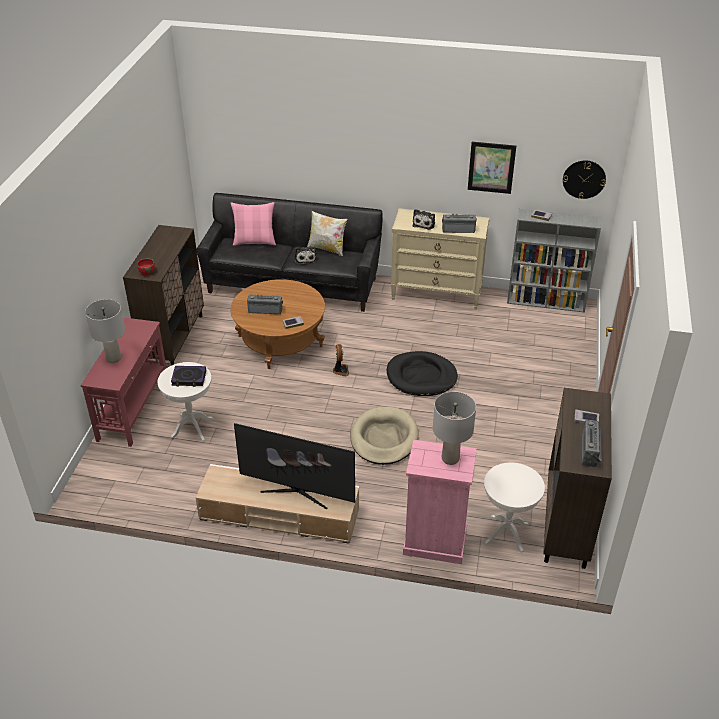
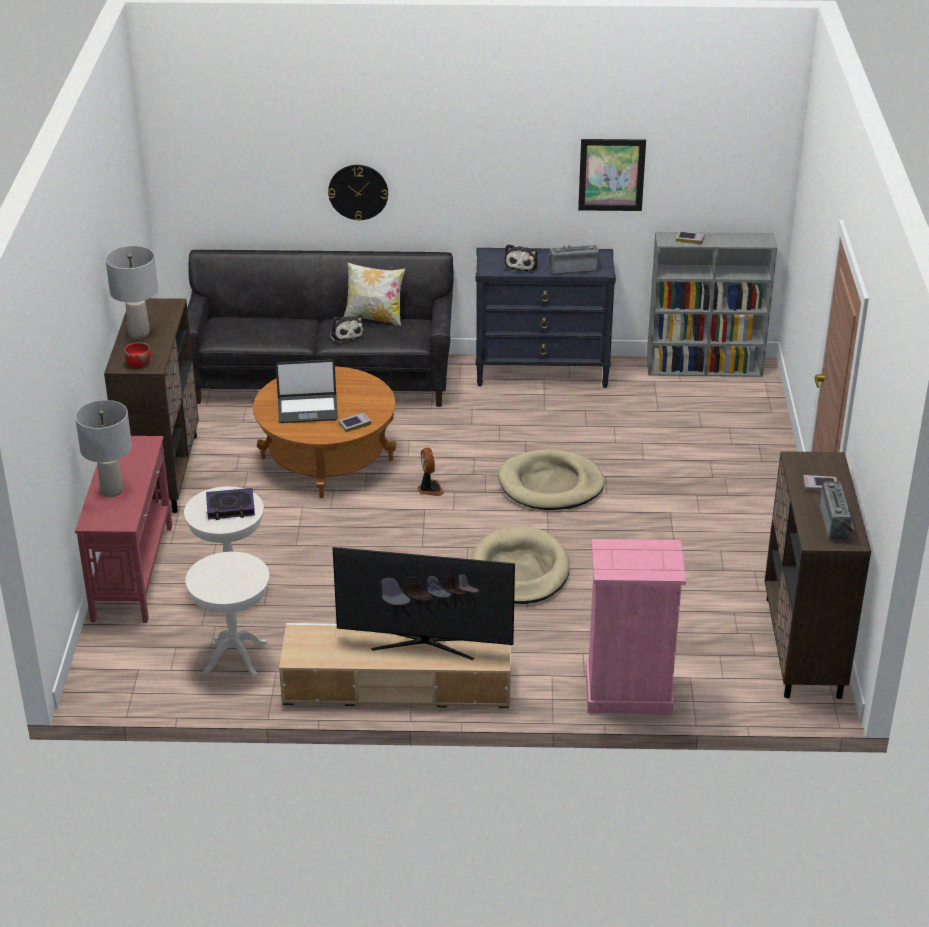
camera: 10 degrees left, 5 degrees down
(254, 242) = (261, 318): pink pillow -> none
(265, 309) = (307, 409): radio -> laptop
(421, 377) = (550, 485): black dog bed -> beige dog bed
(437, 294) = (542, 372): beige dresser -> black dresser
(450, 459) = (649, 556): grey table lamp -> grey table lamp (139, 333)
(506, 534) = (725, 670): white side table -> white side table (235, 657)
(584, 179) = (745, 180): wall clock -> wall clock (358, 192)

